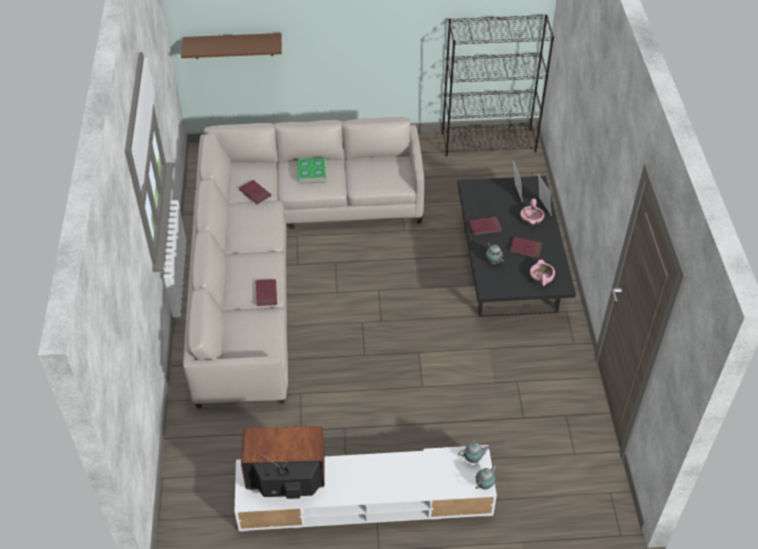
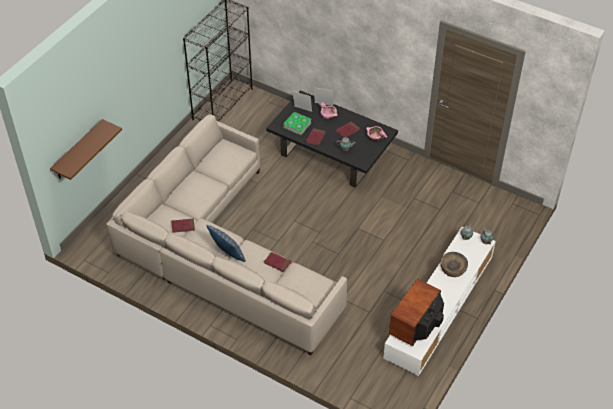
camera: 55 degrees left, 0 degrees up
(245, 248) = (228, 255): none -> pillow
(312, 173) = (193, 189): book -> book (297, 125)
(407, 471) = (453, 269): none -> brown bowl

